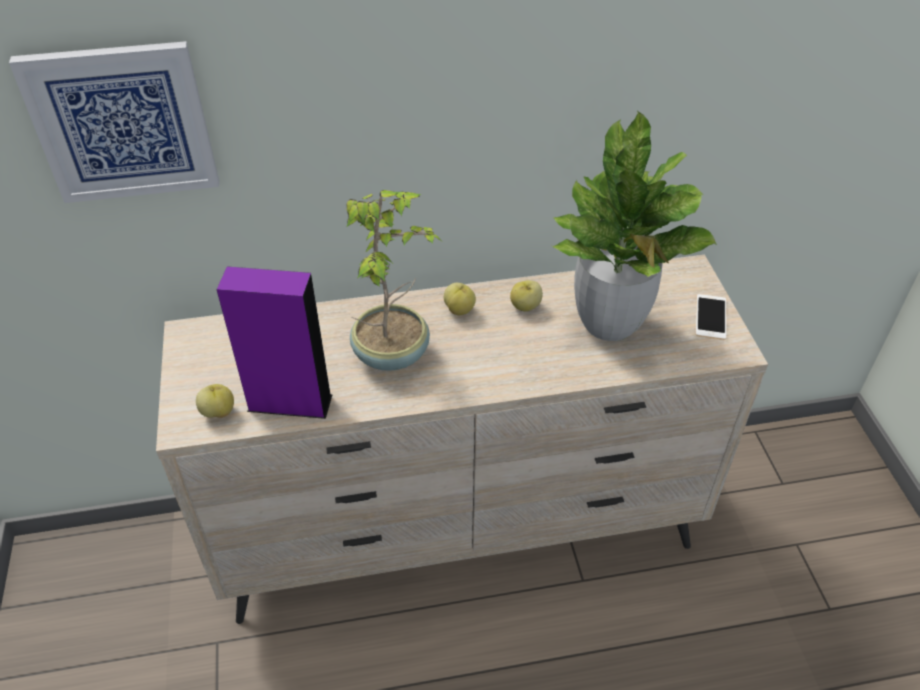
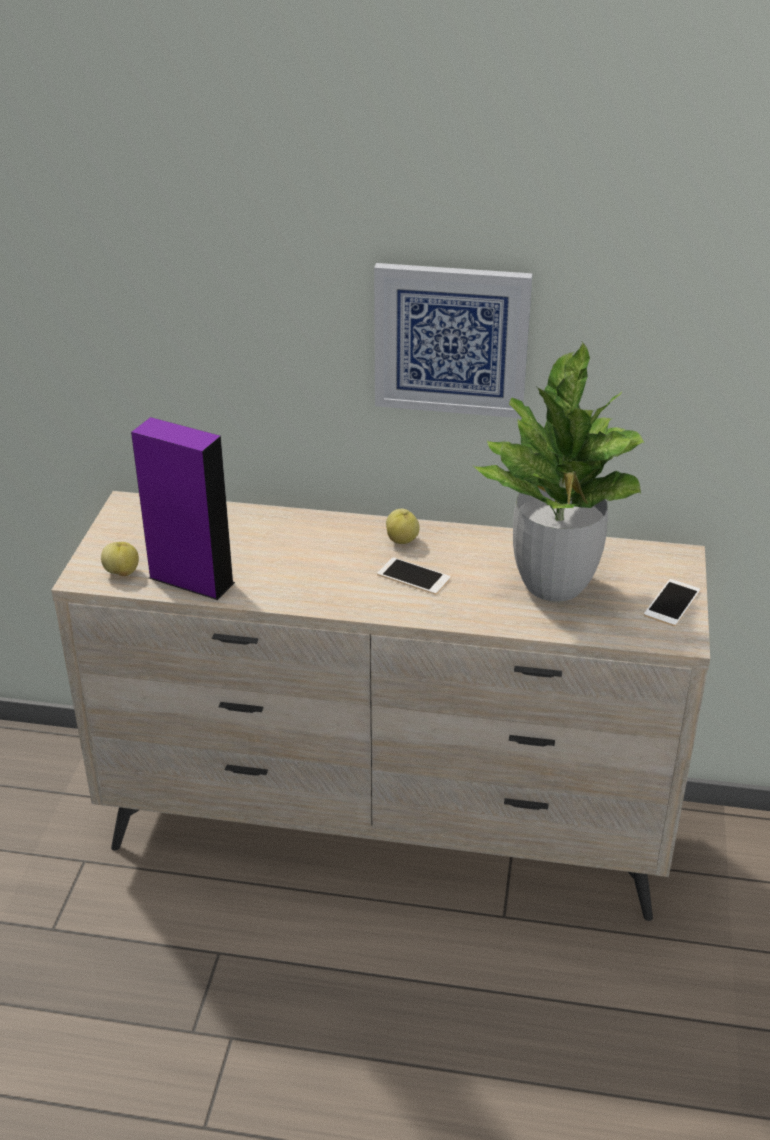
camera: 20 degrees right, 10 degrees down
(122, 122) = (105, 278): picture -> picture (451, 339)
(393, 353) = (313, 562): potted plant -> none
(489, 346) = (413, 576): none -> phone
(525, 307) = (472, 551): apple -> none

